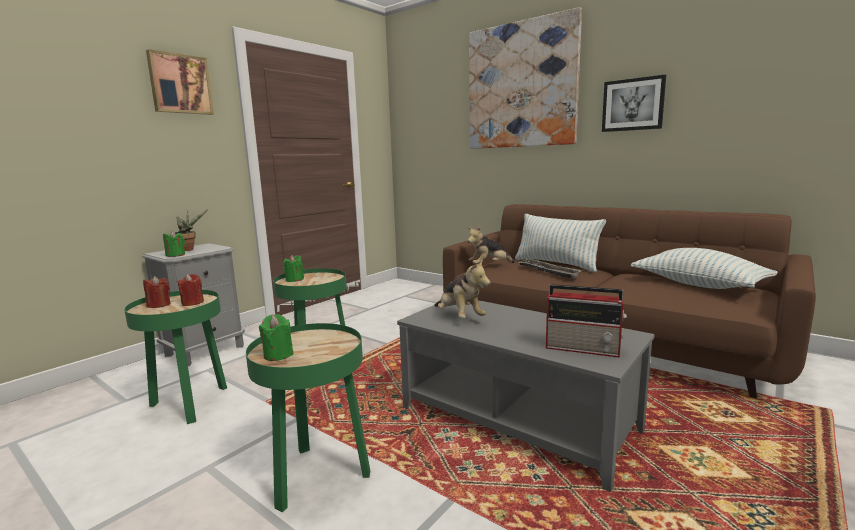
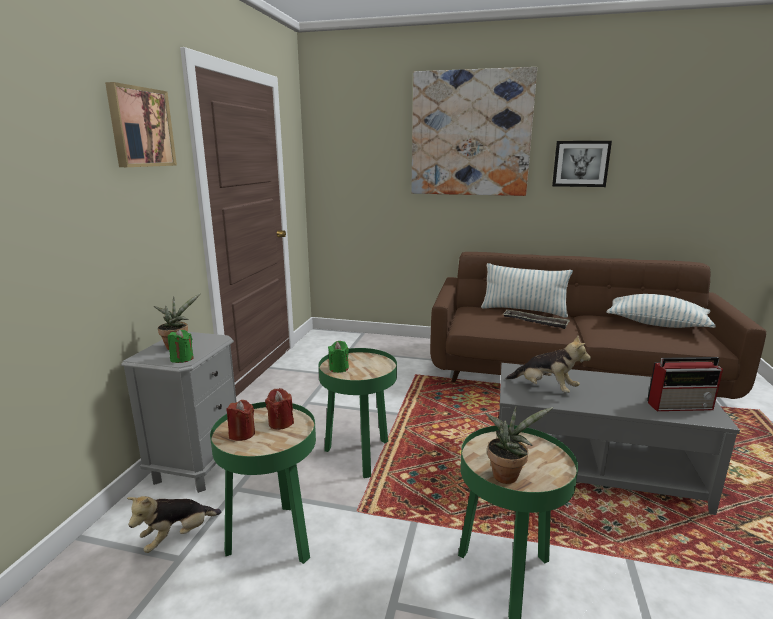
camera: 25 degrees left, 5 degrees up
(278, 355) = (507, 474): green candle -> potted plant
(489, 266) = (473, 319): plush toy -> plush toy (177, 537)

